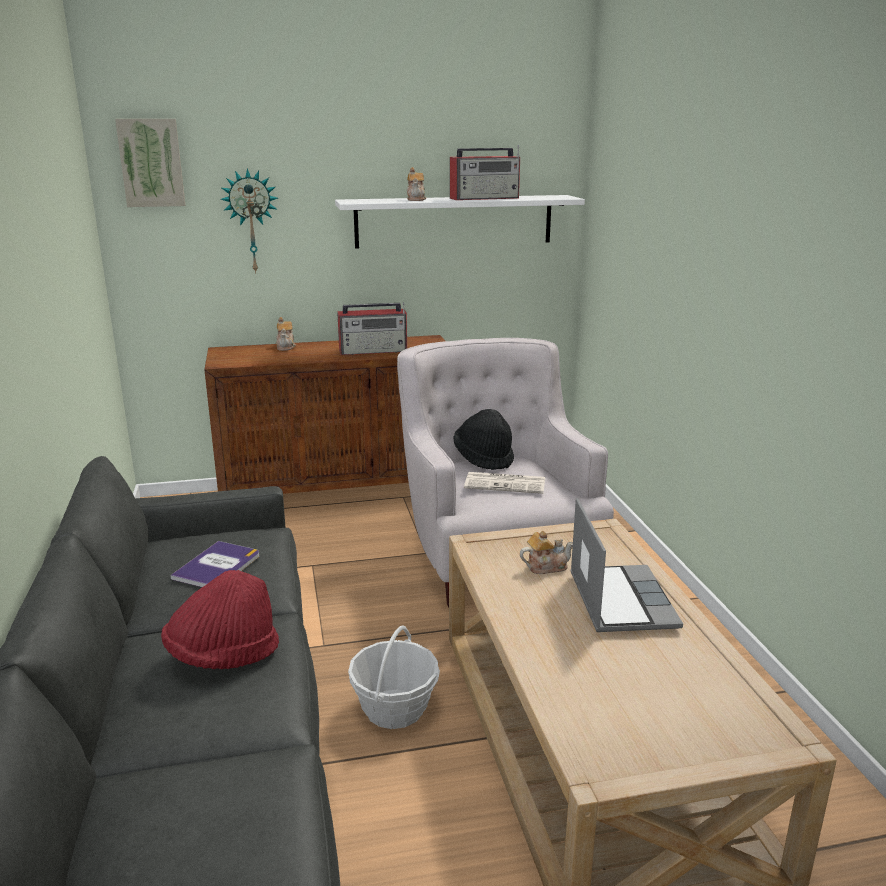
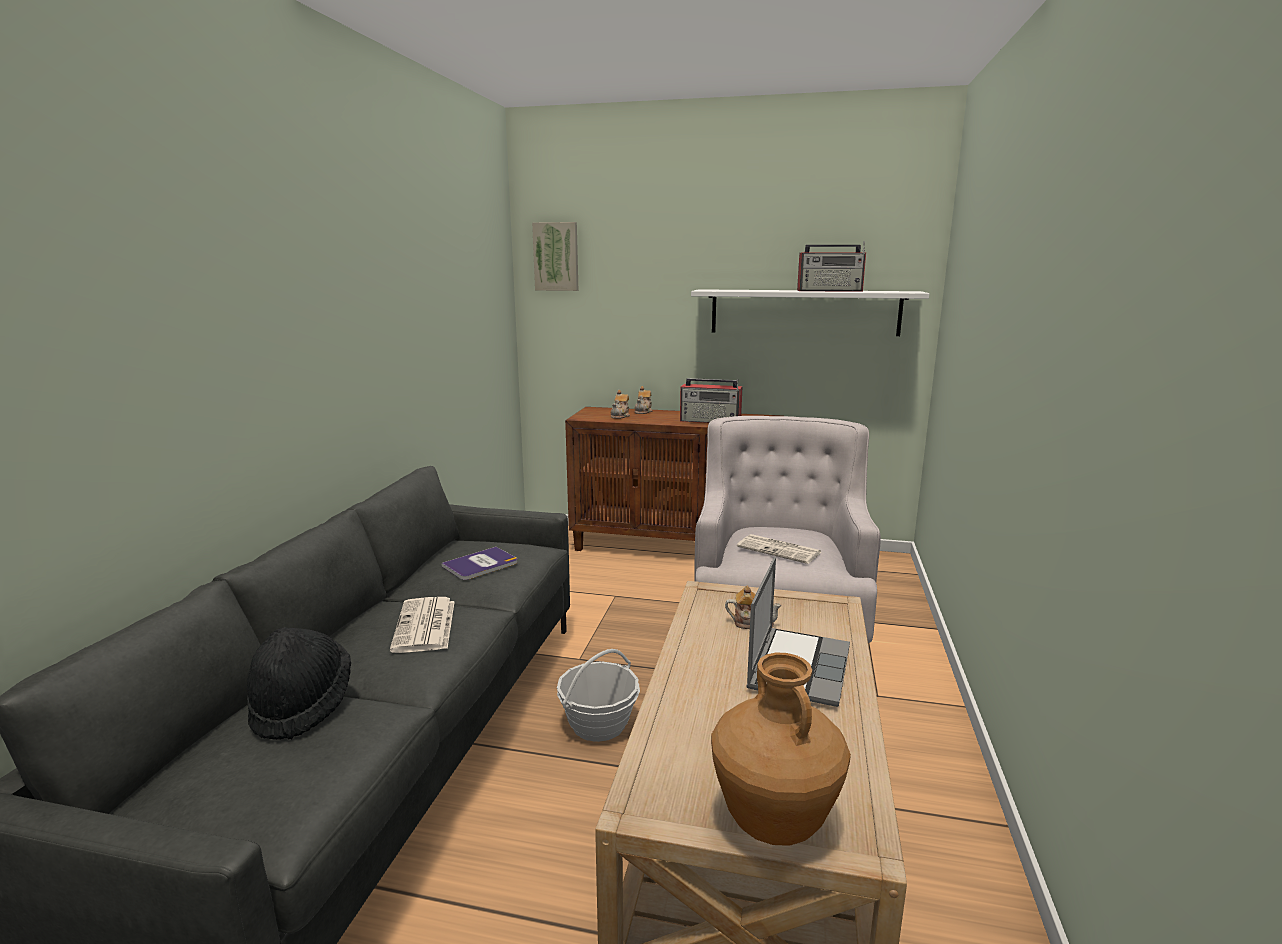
camera: 25 degrees right, 5 degrees down
(223, 655) = (425, 626): red hat -> newspaper
(251, 221) = (627, 305): wall clock -> none
(416, 199) = (764, 290): teapot -> teapot (620, 416)
(484, 458) = (778, 526): black hat -> black hat (302, 705)
(714, 747) = (774, 824): none -> brown vase

